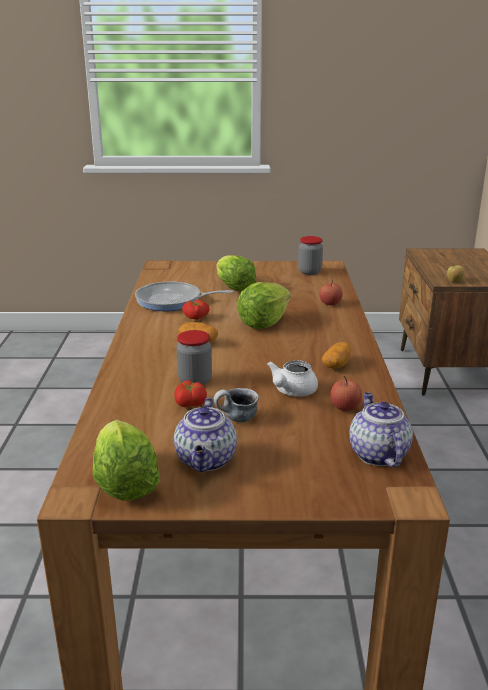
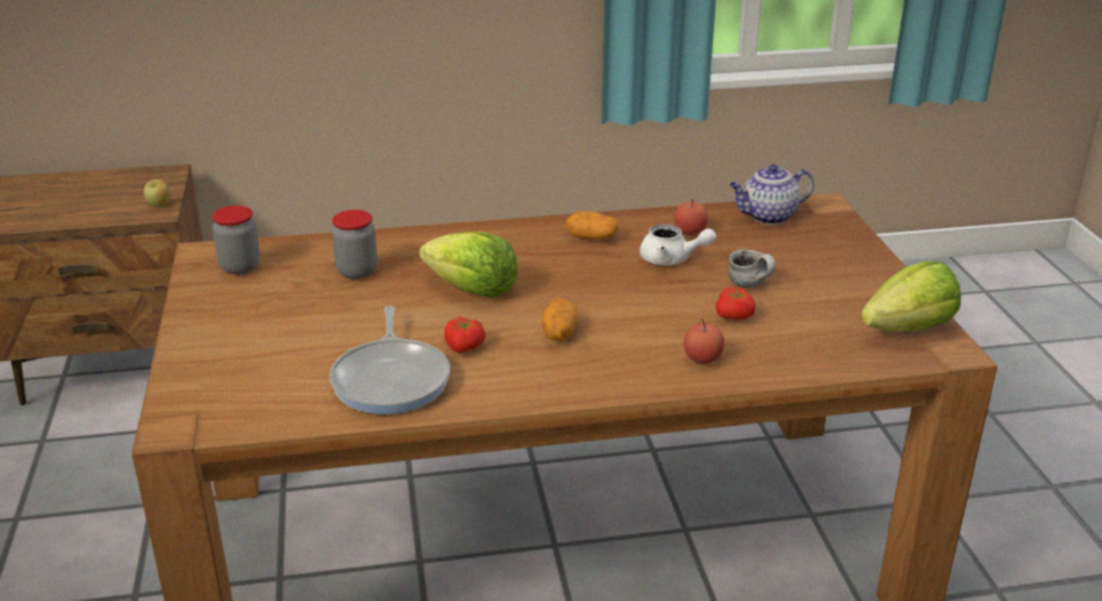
camera: 100 degrees left, 5 degrees up
(195, 380) = (675, 320): jar -> jar (357, 271)
(206, 461) = (838, 293): teapot -> none
(233, 286) = (313, 329): lettuce -> none
(330, 303) = (387, 247): apple -> apple (702, 358)

